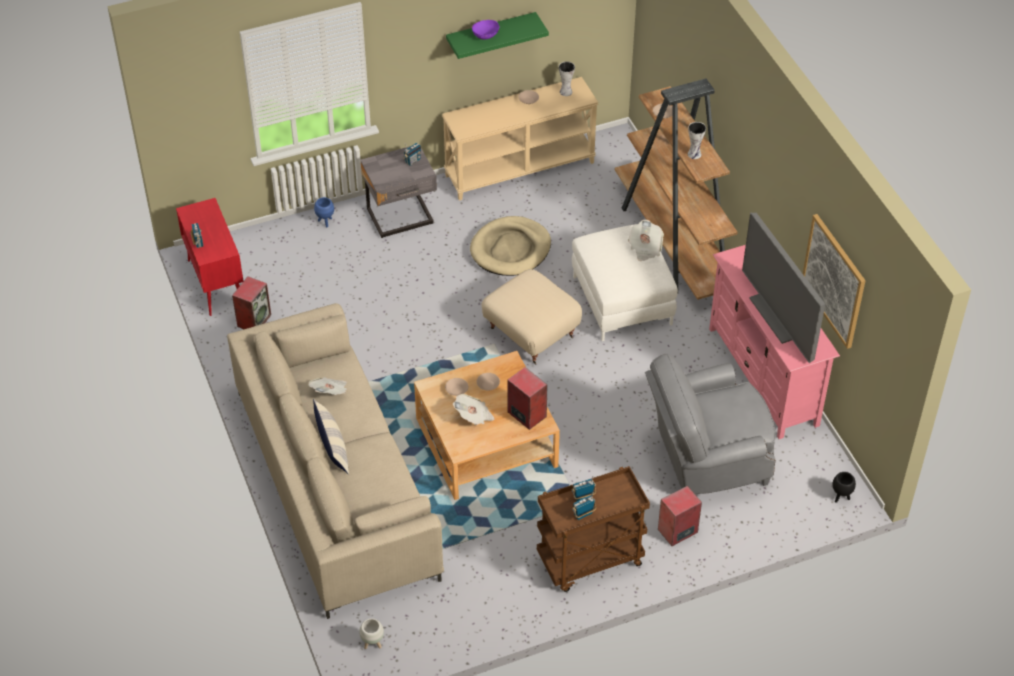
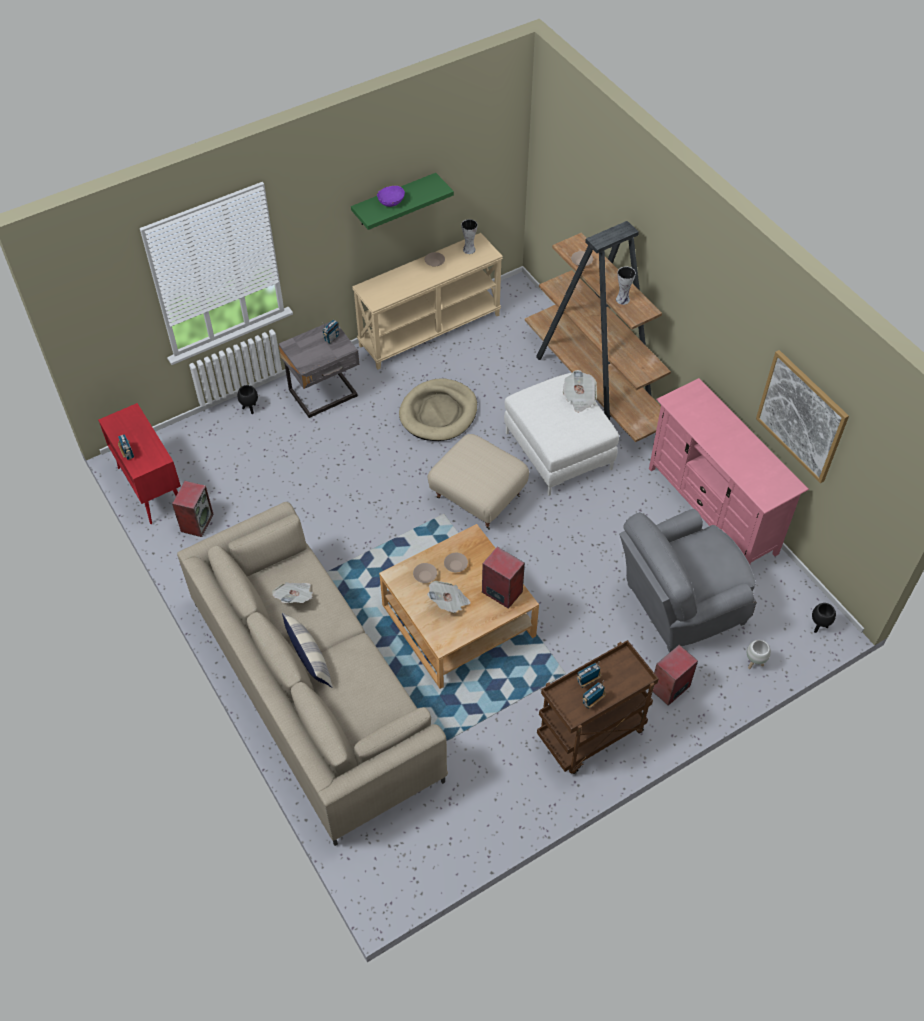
camera: 10 degrees left, 5 degrees up
(325, 222) = (250, 408): blue planter -> black planter
(372, 644) = (388, 867): white planter -> white planter (754, 663)
(780, 316) = (739, 455): television -> none

